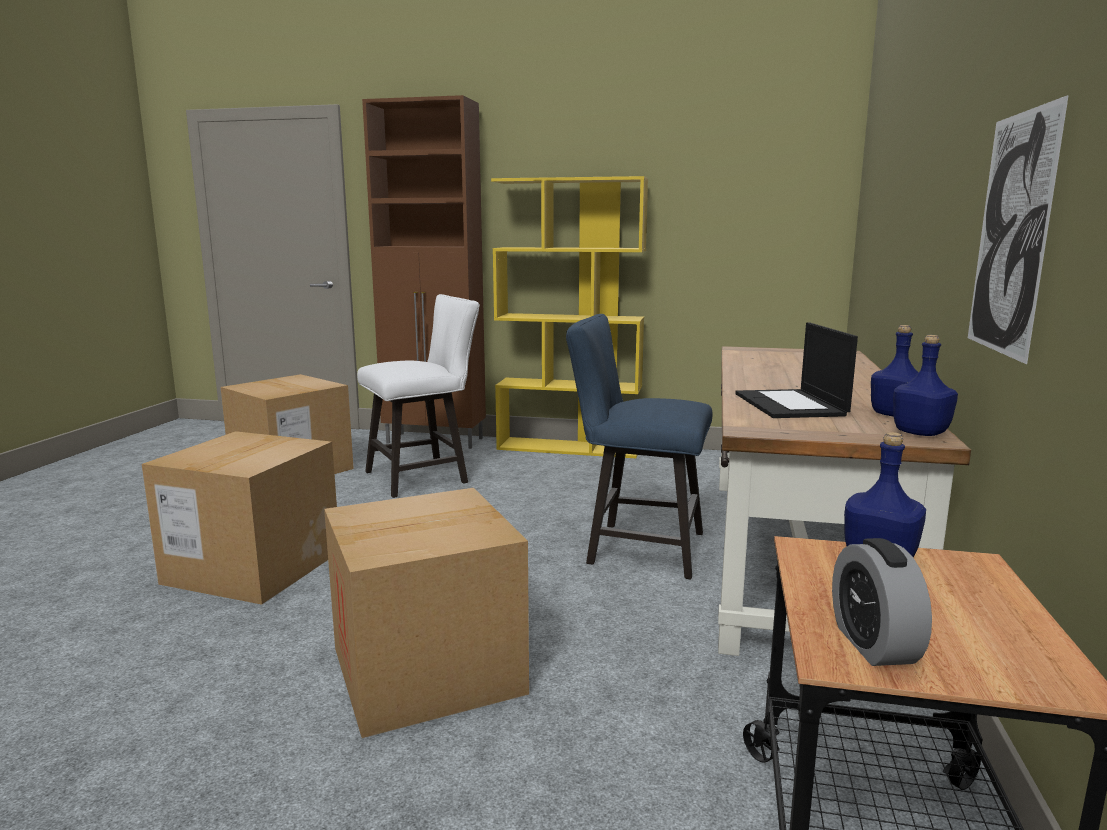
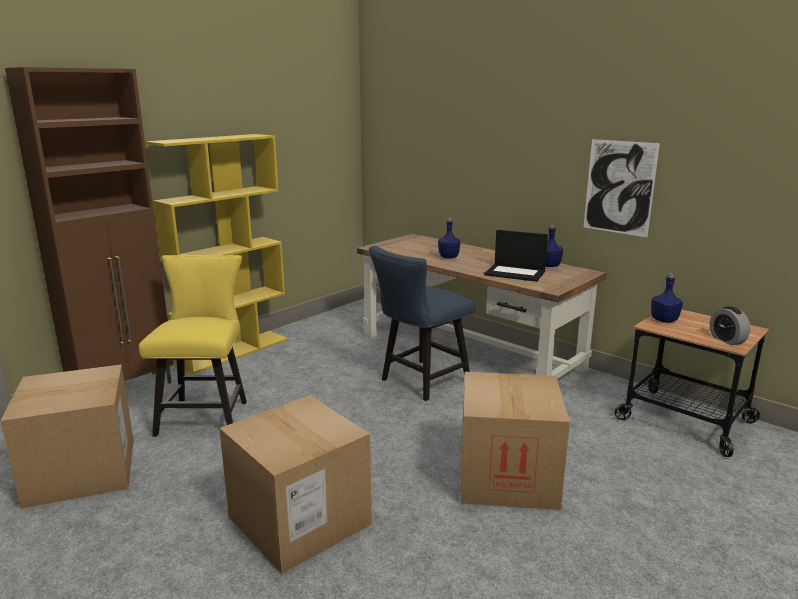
camera: 60 degrees left, 5 degrees up
(424, 476) = (206, 414): white chair -> yellow chair
(873, 644) = (726, 340): alarm clock -> alarm clock turned 45 degrees clockwise
(919, 432) = (579, 271): blue bottle -> blue bottle (448, 257)

